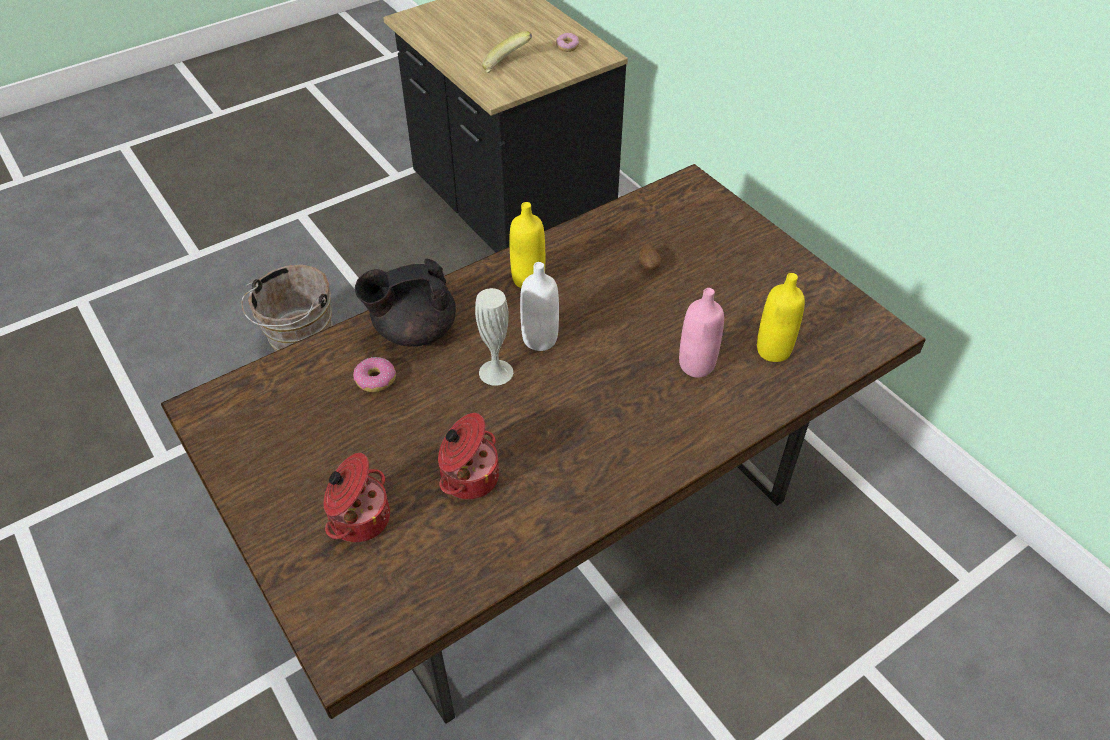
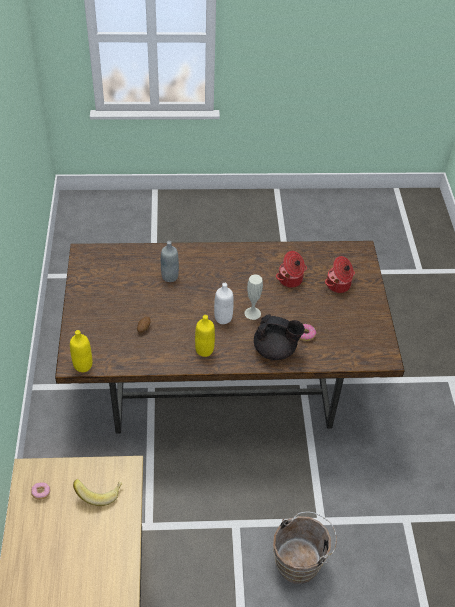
camera: 150 degrees left, 0 degrees up
(696, 365) = (170, 276): pink bottle -> grey bottle
(773, 350) = (134, 267): yellow bottle -> yellow bottle (83, 365)

